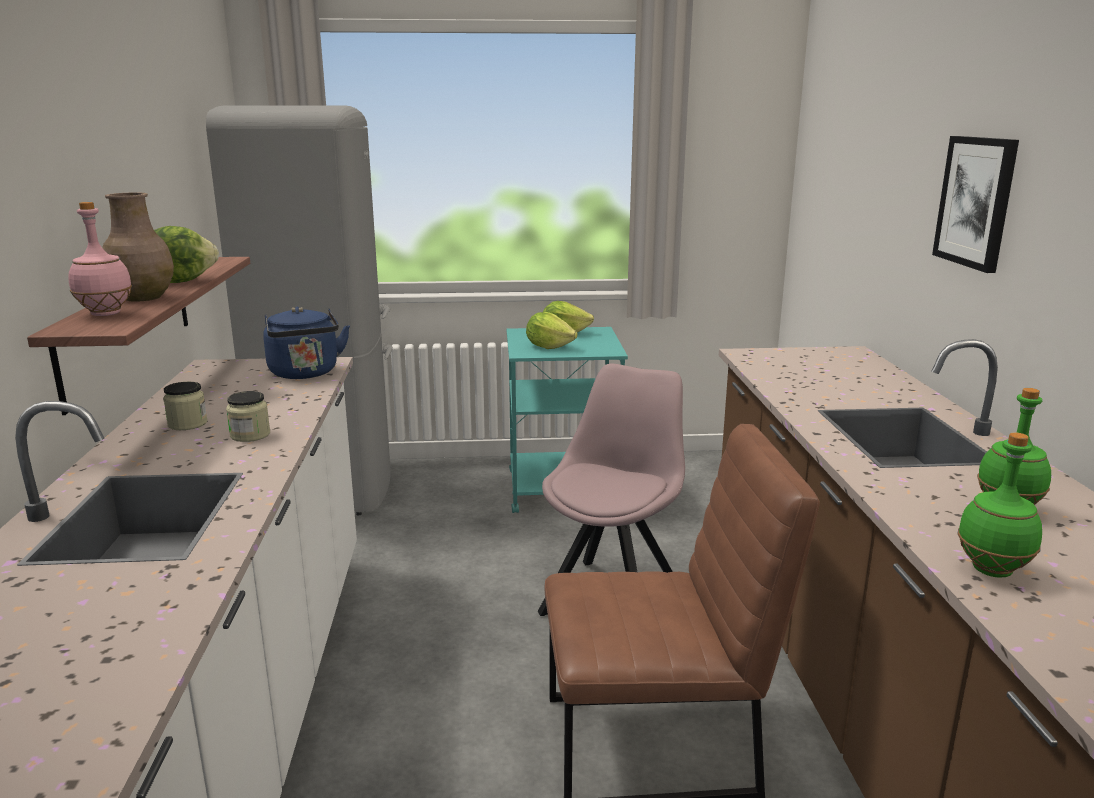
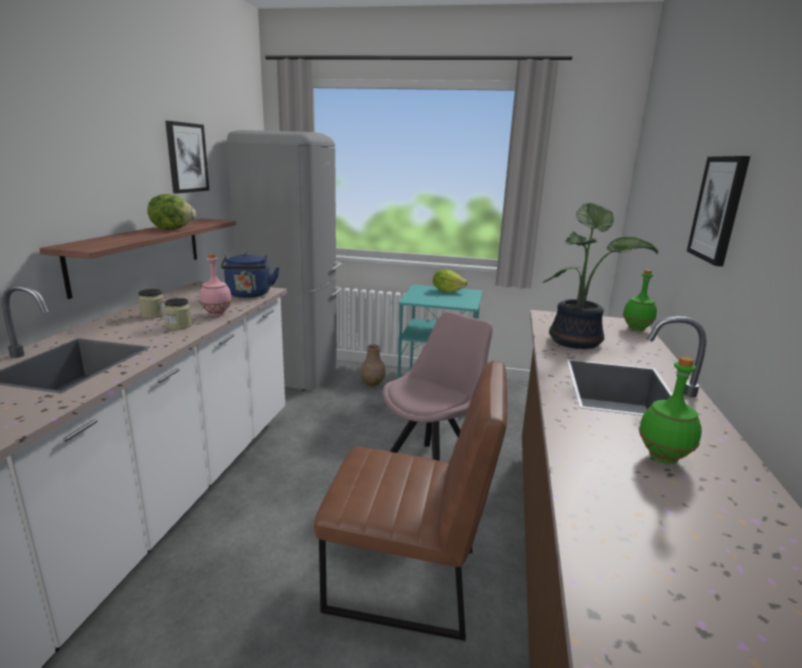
camera: 15 degrees right, 0 degrees up
(105, 314) = (100, 241): pink bottle -> pink bottle (216, 314)
(142, 298) = (136, 235): brown vase -> brown vase (372, 383)
(163, 161) = (186, 157): none -> picture
(549, 347) = (430, 298): lettuce -> none
(810, 384) = (577, 341): none -> potted plant
(992, 570) = (607, 506): green bottle -> green bottle (636, 329)

